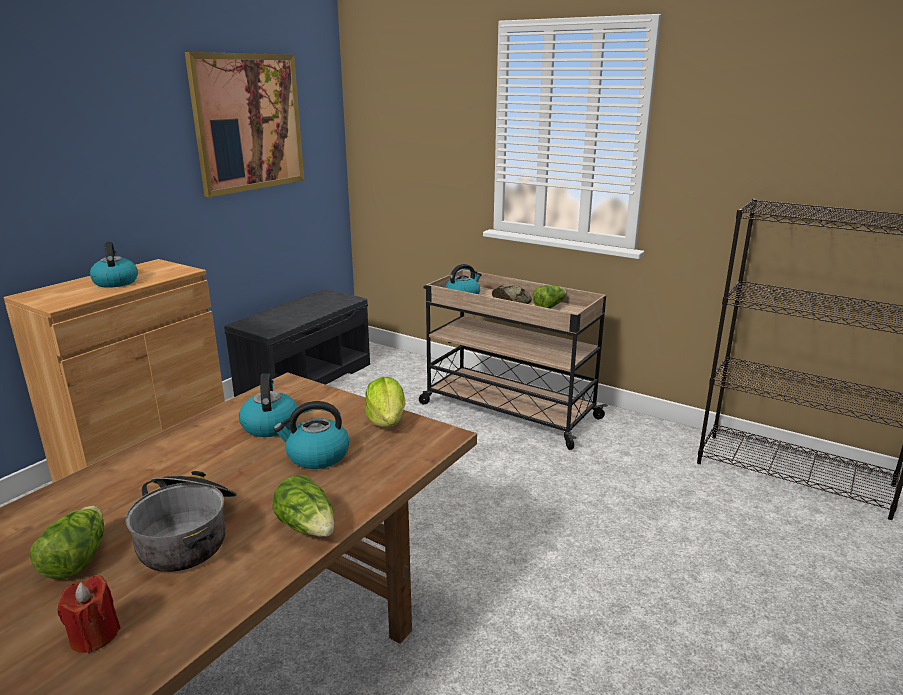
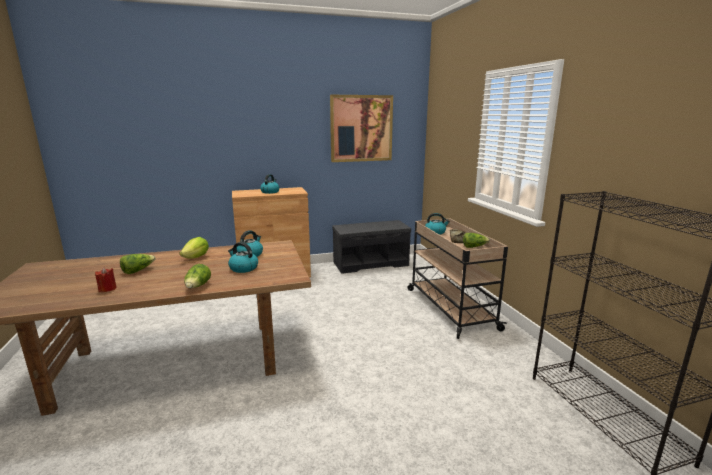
camera: 40 degrees right, 5 degrees down
(189, 534) = (169, 275): cooking pot -> none
(387, 421) = (288, 266): lettuce -> lettuce (196, 257)

